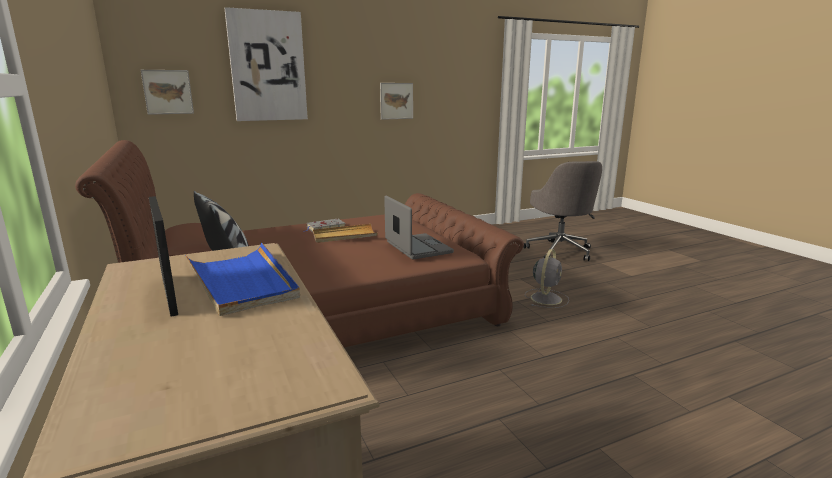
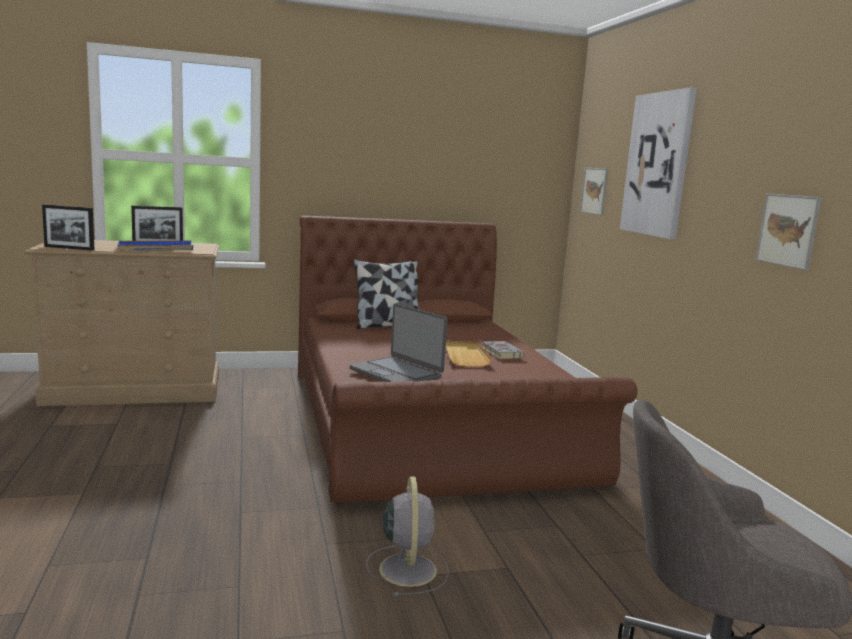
camera: 100 degrees right, 5 degrees down
(307, 350) = (69, 248): none -> picture frame
(417, 247) = (396, 373): laptop -> laptop turned 60 degrees clockwise
(546, 298) = (407, 568): grey fan -> grey fan turned 135 degrees counterclockwise

